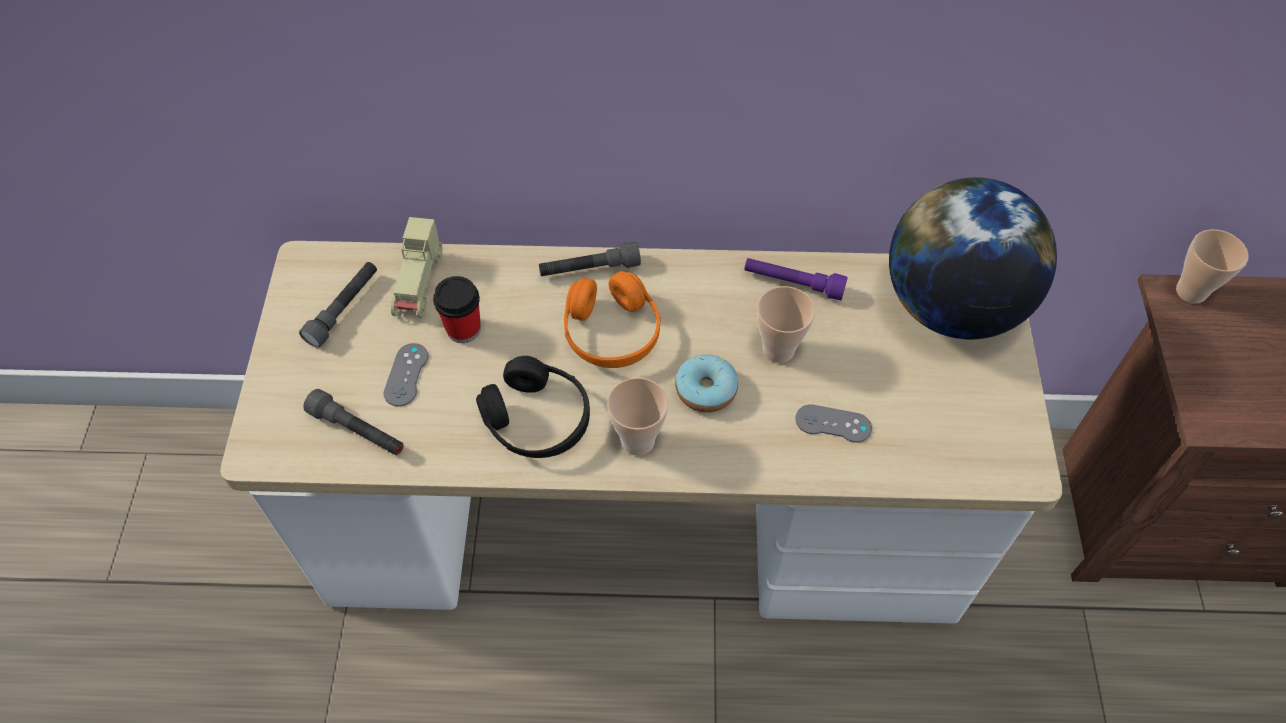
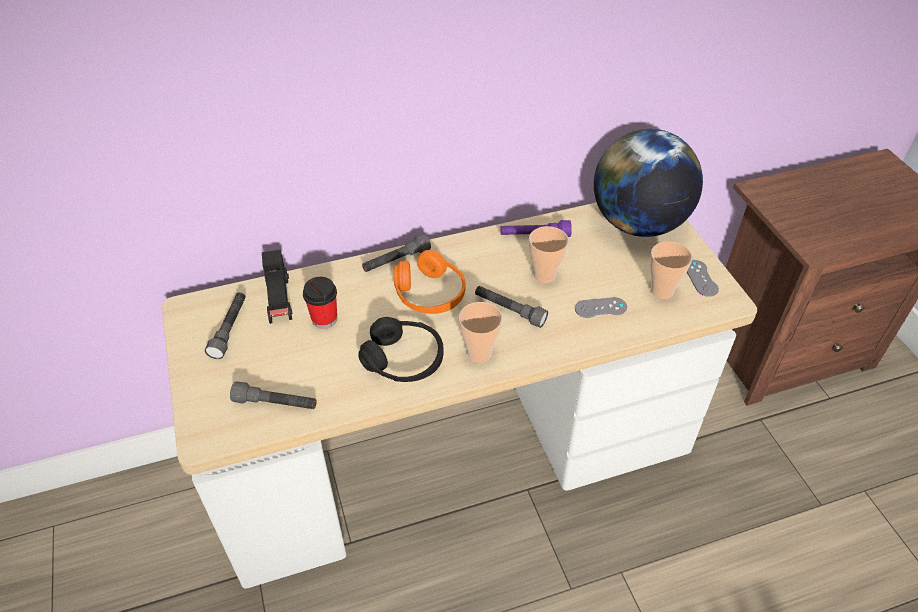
camera: 20 degrees left, 10 degrees down
(406, 375) = (295, 358): grey game controller -> grey game controller (701, 278)
(420, 285) = (280, 300): beige toy car -> black toy car
(706, 389) = (509, 310): donut -> grey flashlight
(1191, 291) = (766, 185): cup -> cup (661, 291)

